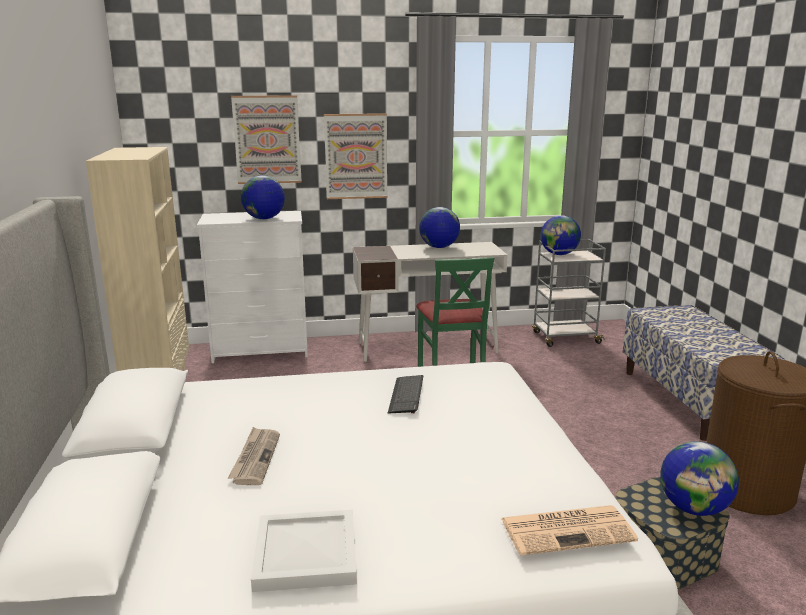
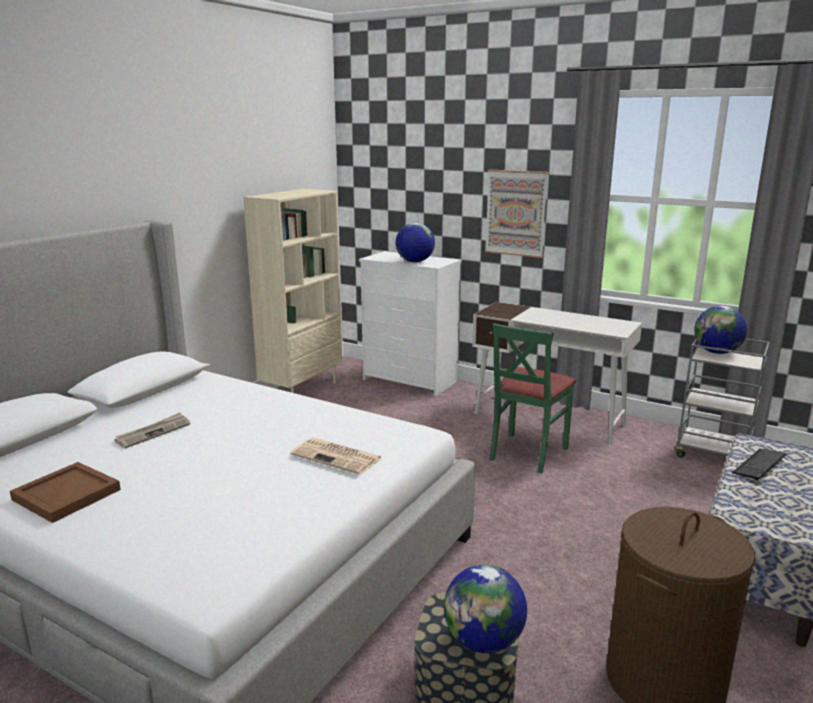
camera: 40 degrees right, 0 degrees up
(267, 140) = (440, 190): picture -> none
(307, 552) = (68, 494): white tray -> brown tray
(406, 395) = (313, 429): keyboard -> keyboard (759, 465)
(439, 247) = (573, 317): globe -> none
(568, 530) = (203, 559): newspaper -> newspaper (338, 457)

